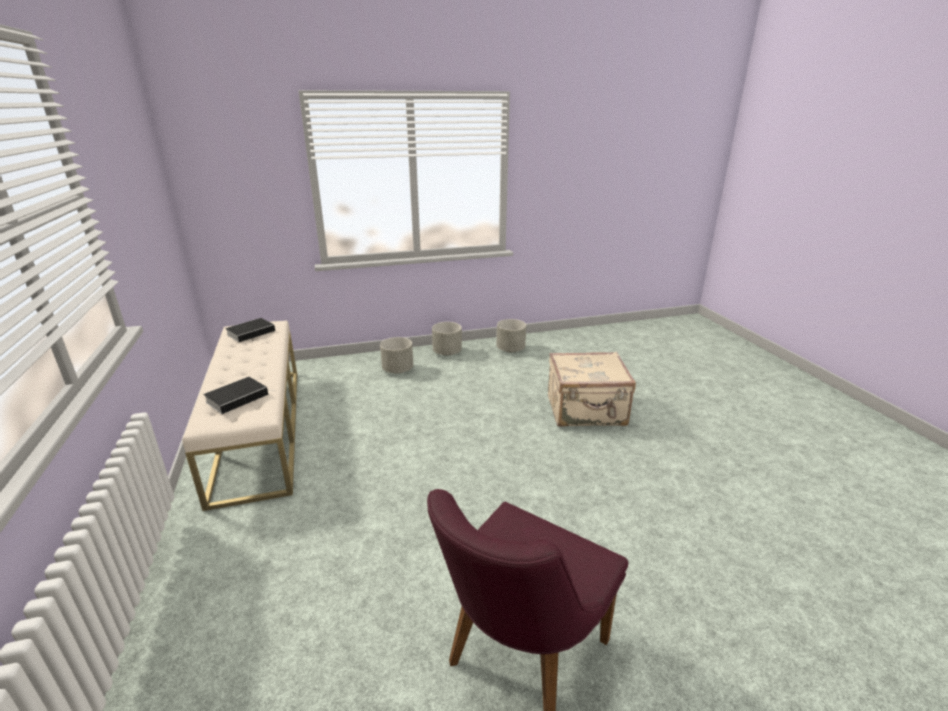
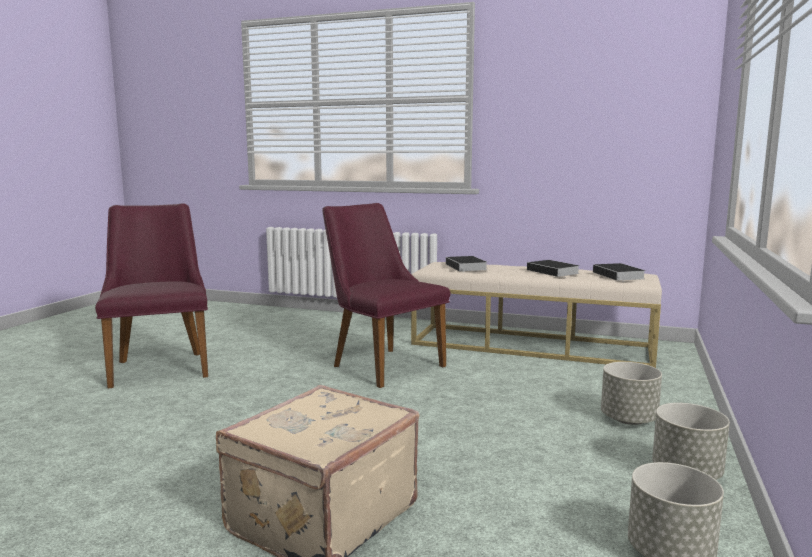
camera: 125 degrees right, 15 degrees down
(245, 355) = (554, 272): none -> book
(370, 486) = (381, 364): none -> purple chair

